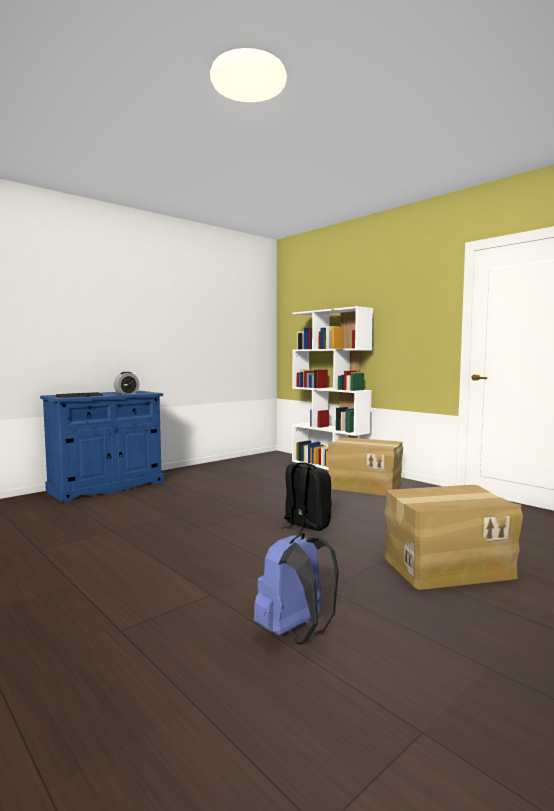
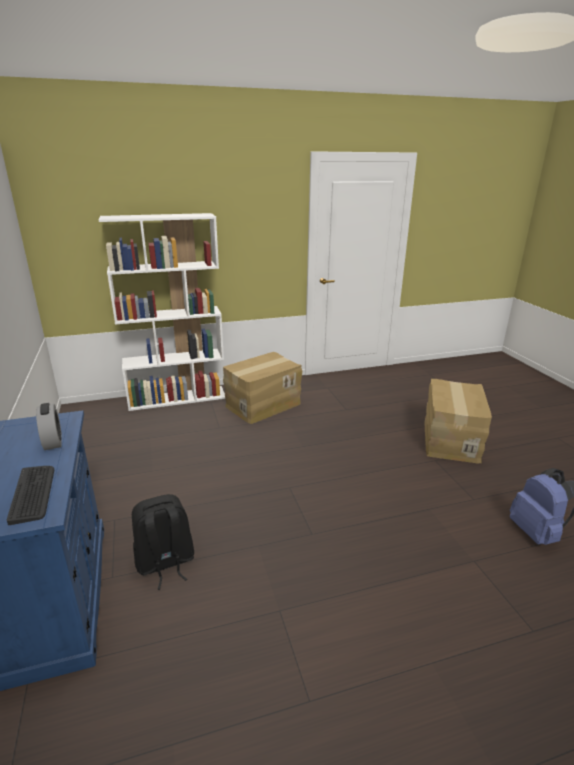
camera: 65 degrees left, 20 degrees up
(305, 525) = (345, 468): black backpack -> black backpack (165, 563)

